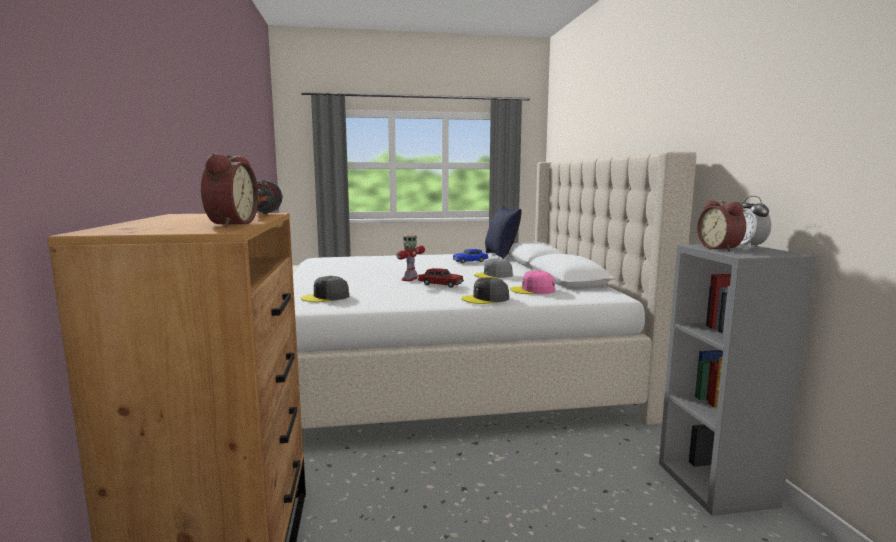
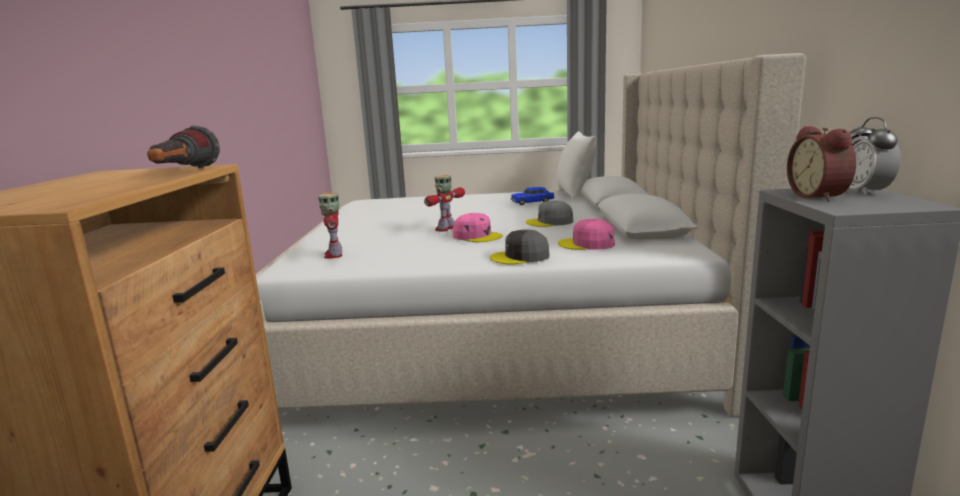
camera: 10 degrees right, 5 degrees up
(229, 224) = (100, 192): alarm clock -> none
(326, 297) = (334, 254): grey cap -> toy robot
(440, 284) = (477, 236): red toy car -> pink cap
(501, 256) = (575, 194): blue pillow -> white pillow

